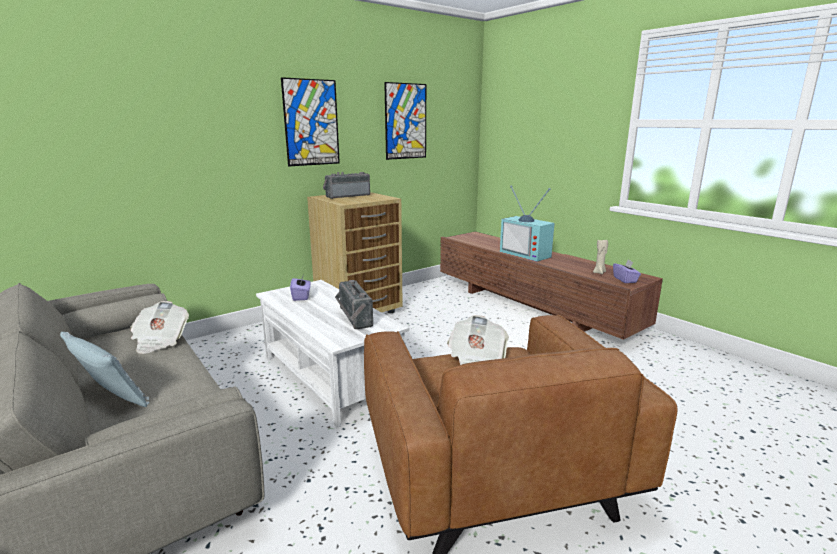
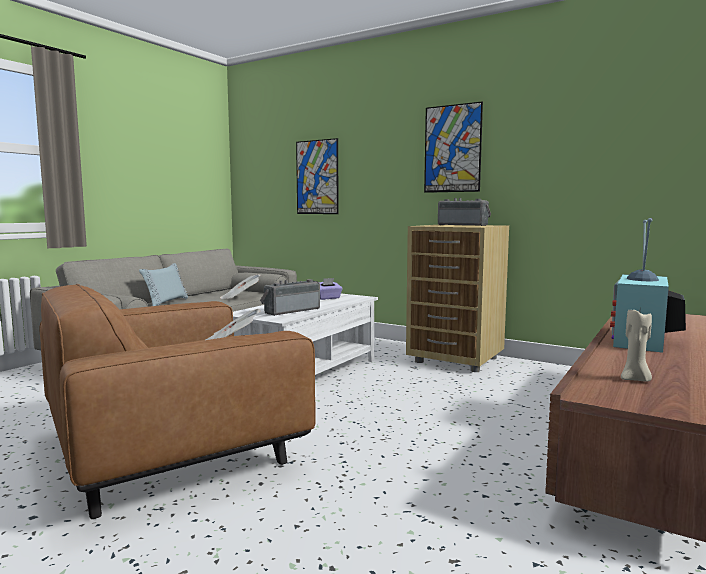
camera: 70 degrees right, 10 degrees down
(405, 121) = (583, 139): picture -> picture (317, 177)
(625, 280) = (627, 396): purple tissue box -> none

